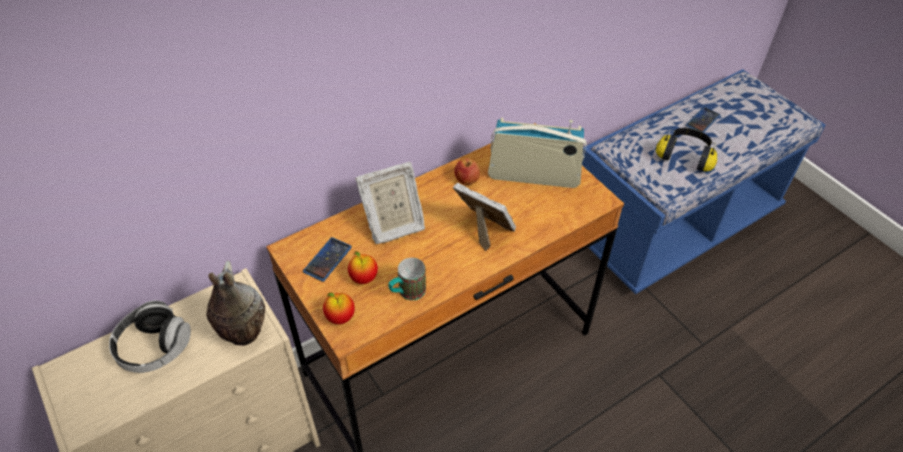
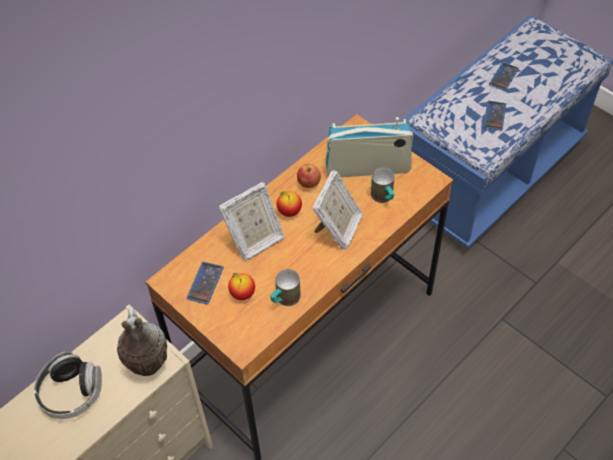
camera: 10 degrees left, 5 degrees up
(340, 317) = (232, 333): apple -> apple (289, 211)
(485, 231) = (338, 229): picture frame -> picture frame turned 90 degrees clockwise
(543, 208) = (383, 198): none -> mug
(685, 156) = (494, 116): headphones -> phone

